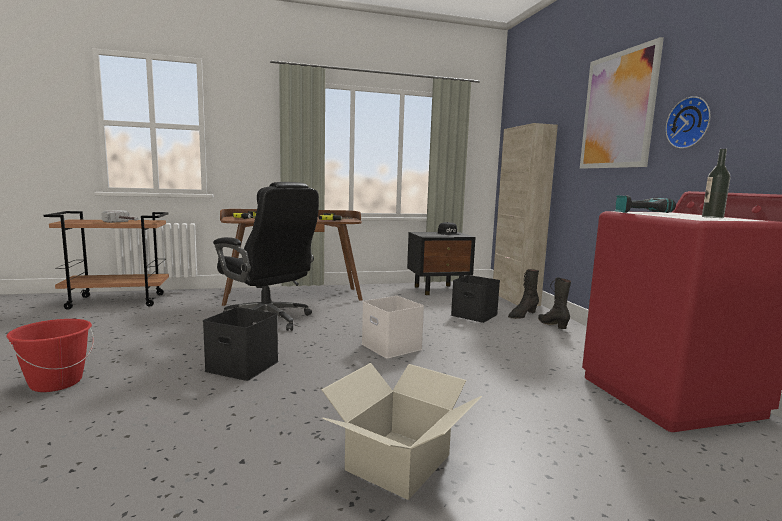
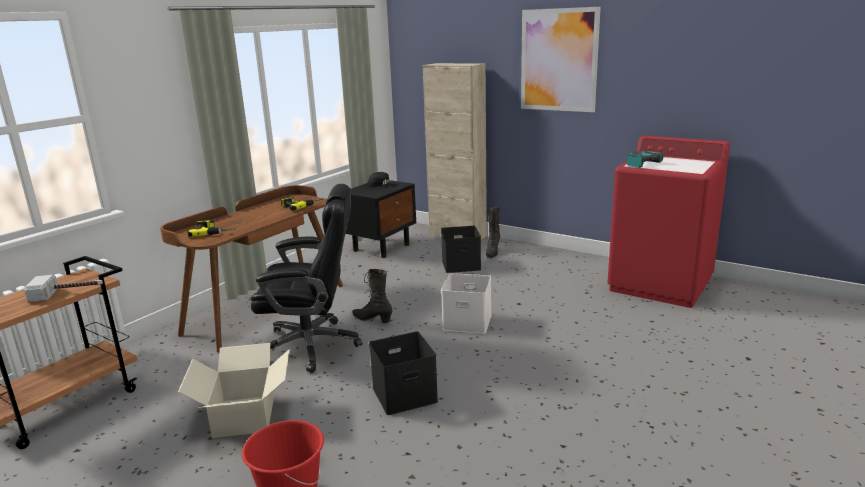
camera: 40 degrees left, 10 degrees up
(399, 462) = (629, 394): cardboard box -> cardboard box (245, 416)
(552, 325) = (525, 253): black boot -> black boot (372, 319)
(690, 123) = (631, 81): wall clock -> none
(712, 217) = (685, 162): bottle -> none

